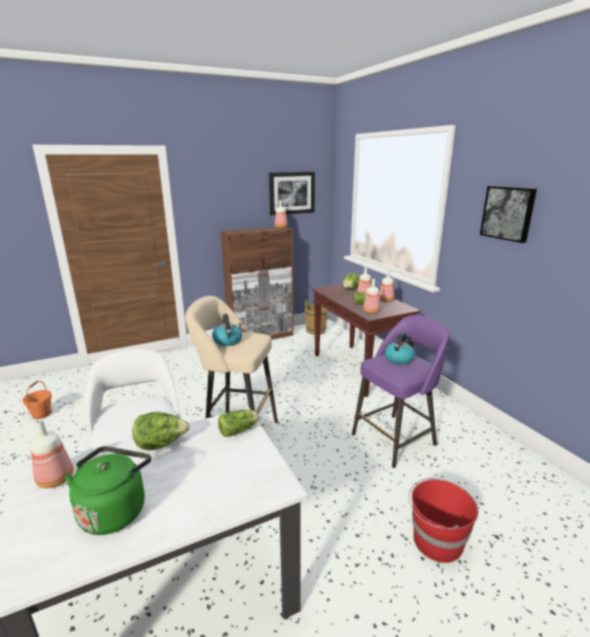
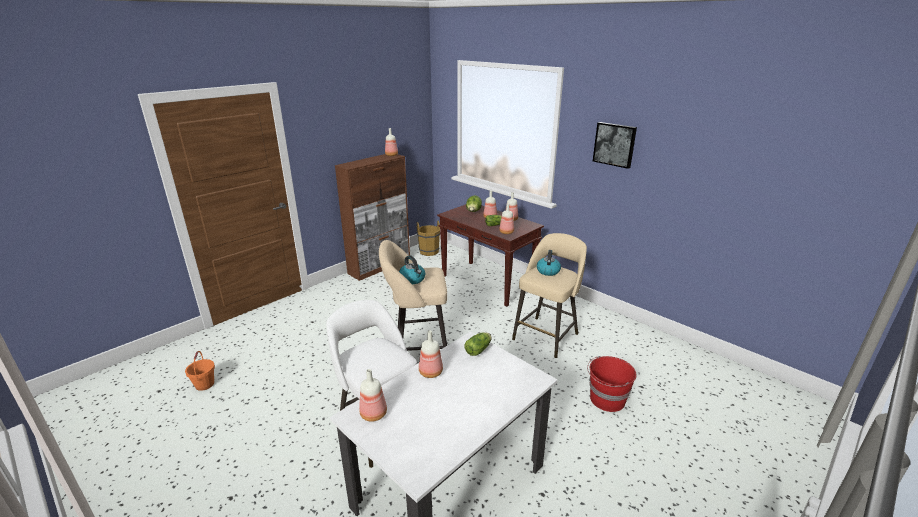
camera: 20 degrees left, 5 degrees up
(115, 510) = (440, 420): green kettle -> none
(161, 444) = (430, 372): lettuce -> bottle
(292, 193) = (396, 118): picture -> none
(395, 439) = (546, 335): purple stool -> beige stool

